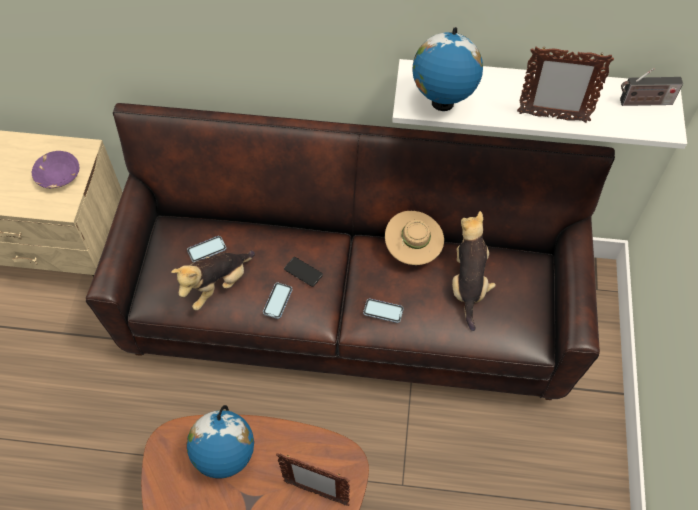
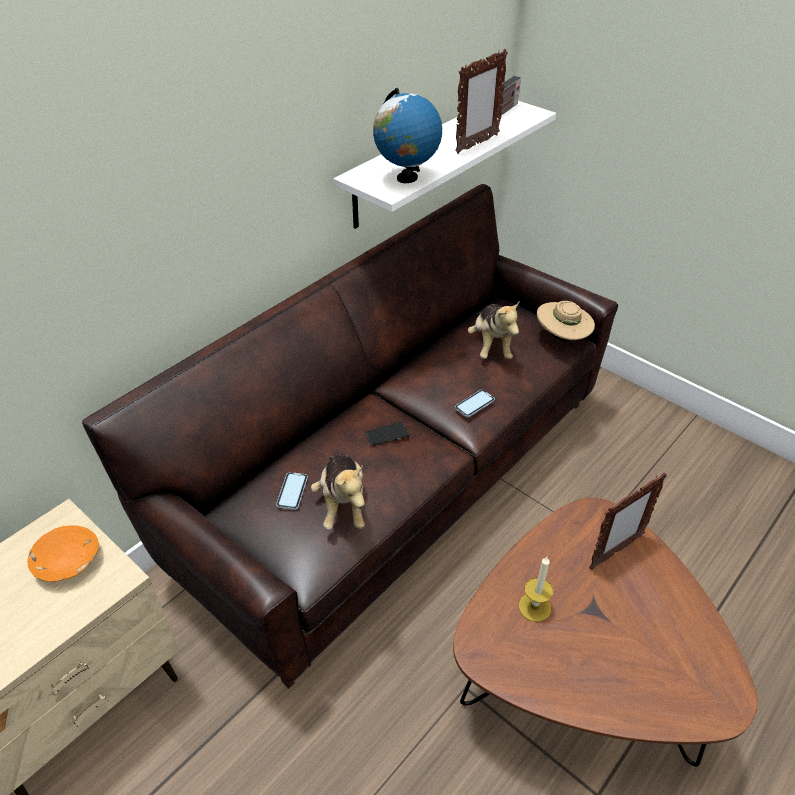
camera: 55 degrees left, 15 degrees down
(58, 176) = (67, 562): purple bowl -> orange bowl
(226, 459) = (534, 607): globe -> candle
(277, 301) = (402, 467): phone -> none
(413, 250) = (431, 358): beige hat -> beige hat (562, 337)
(468, 284) = (491, 345): plush toy -> plush toy turned 135 degrees counterclockwise

